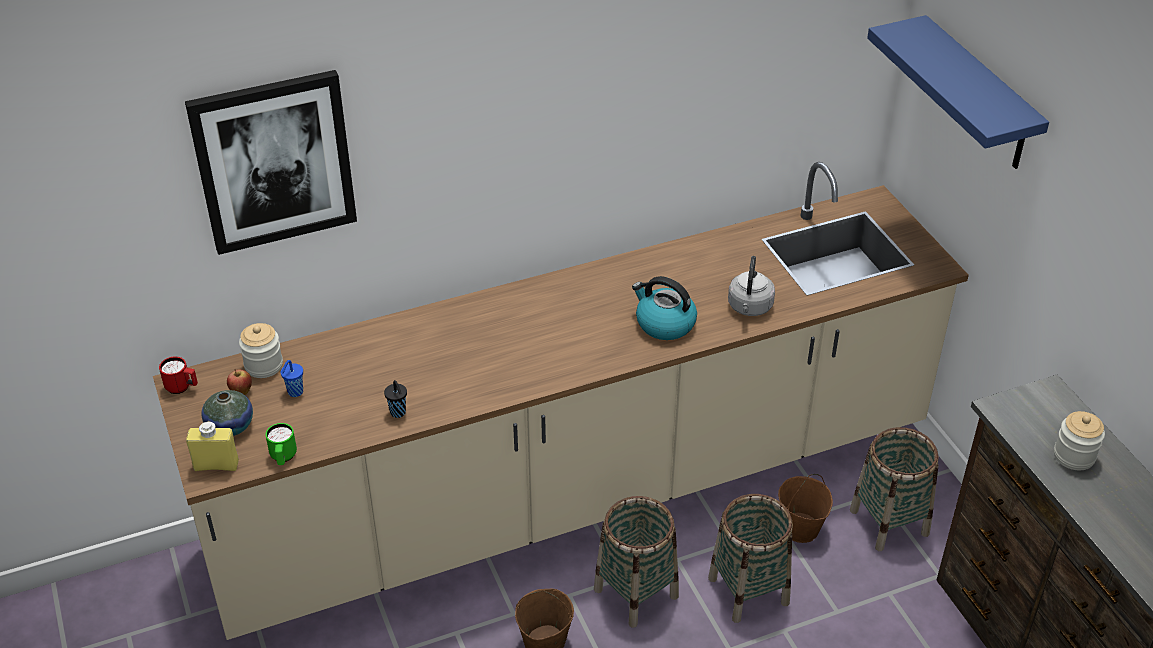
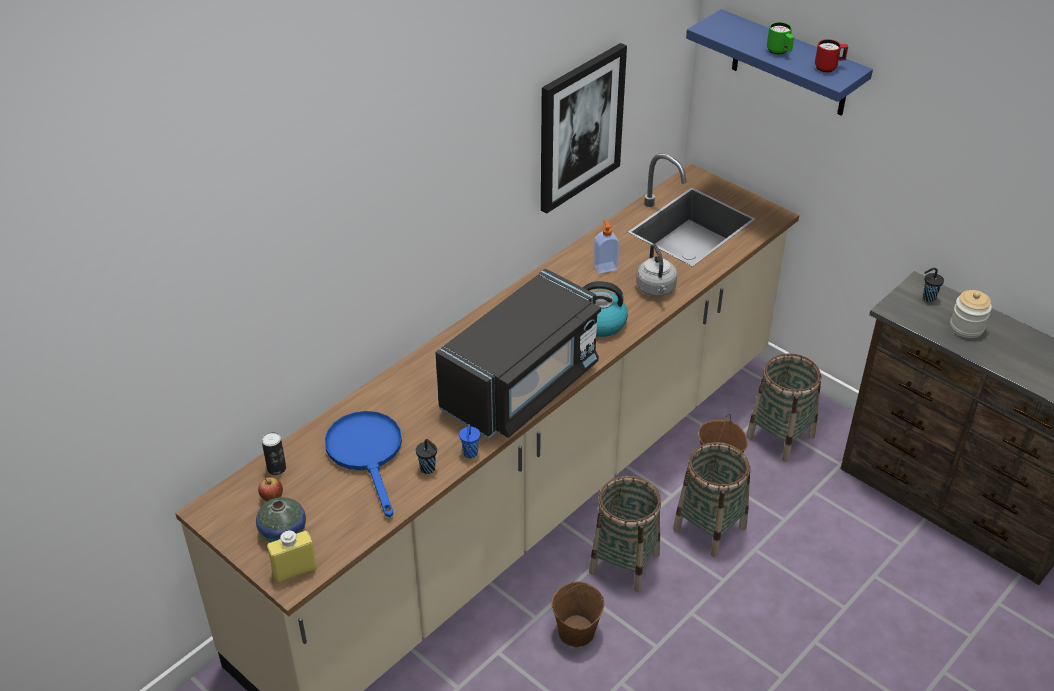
camera: 25 degrees left, 0 degrees up
(182, 388) = (212, 514): red mug -> red mug (829, 68)
(264, 365) = (276, 468): jar -> can
(274, 161) = (263, 269): picture -> picture (580, 127)
(283, 458) = (352, 543): green mug -> green mug (779, 52)
(294, 392) = (322, 482): blue cup -> blue cup (470, 454)
(353, 379) = (367, 453): none -> blue frying pan
(542, 362) = (522, 386): none -> black microwave
(711, 269) = (605, 267): none -> soap dispenser
(1051, 409) = (928, 297): none -> black cup

